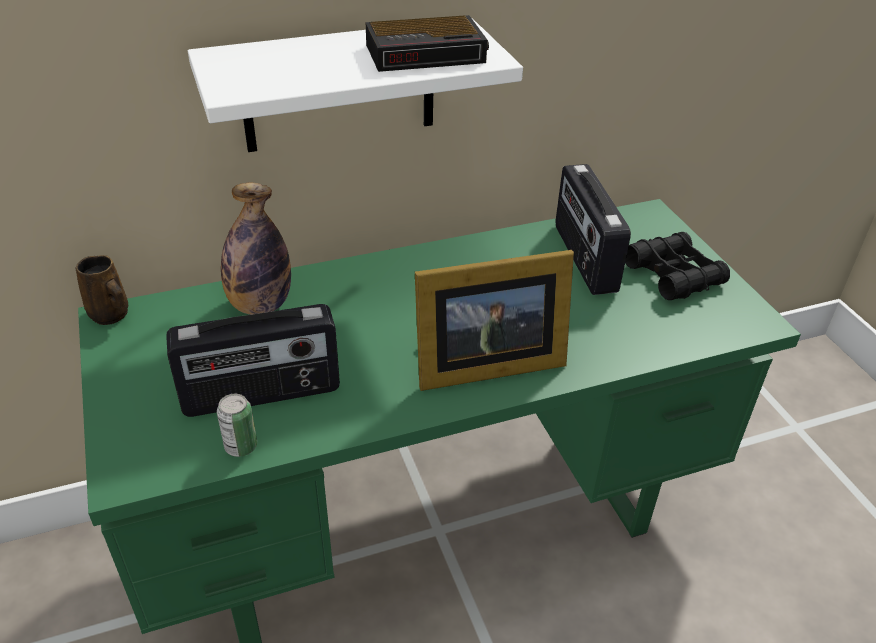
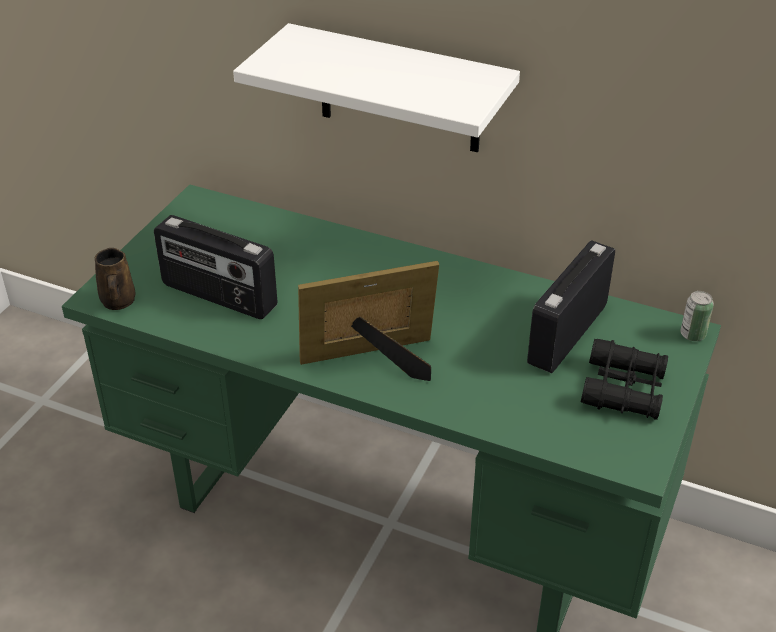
camera: 45 degrees right, 0 degrees up
(111, 315) = (199, 199): brown mug -> brown mug (118, 302)
(241, 446) = (170, 319): can -> can (692, 335)
(260, 305) = (289, 240): bottle -> none
(428, 53) = (429, 87): alarm clock -> none
(483, 364) = (374, 361): picture frame -> picture frame turned 135 degrees clockwise

